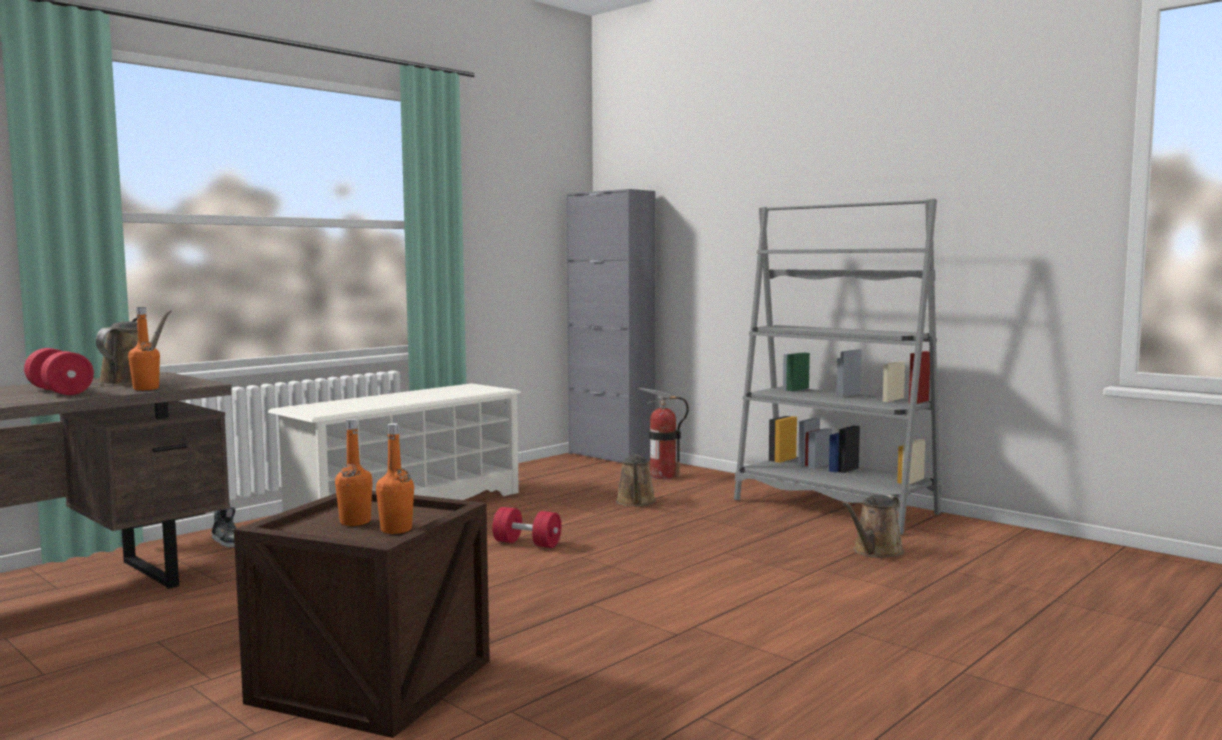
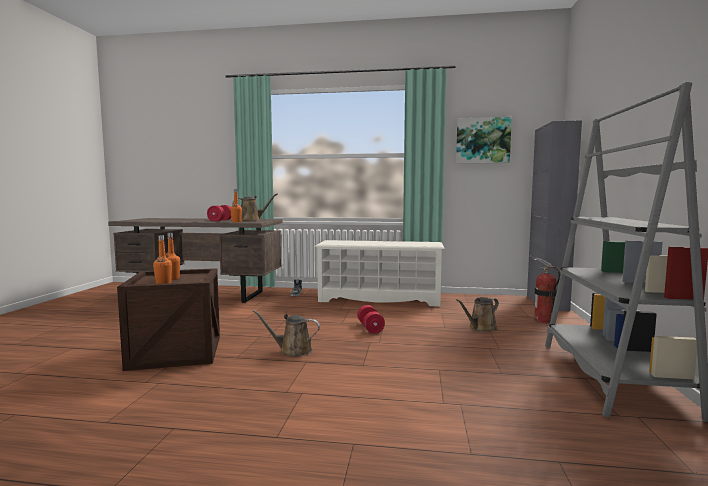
camera: 55 degrees right, 0 degrees up
(504, 205) = (482, 140): none -> picture
(875, 552) = (539, 416): brown watering can -> brown watering can (292, 351)

